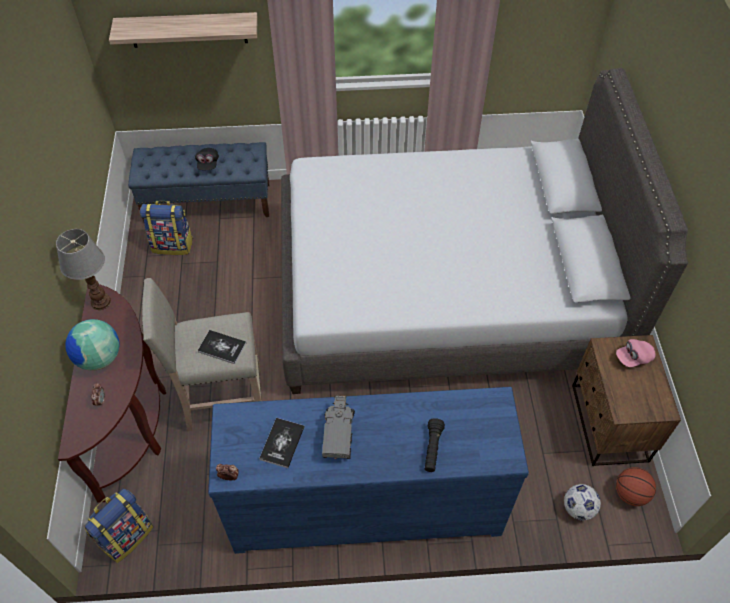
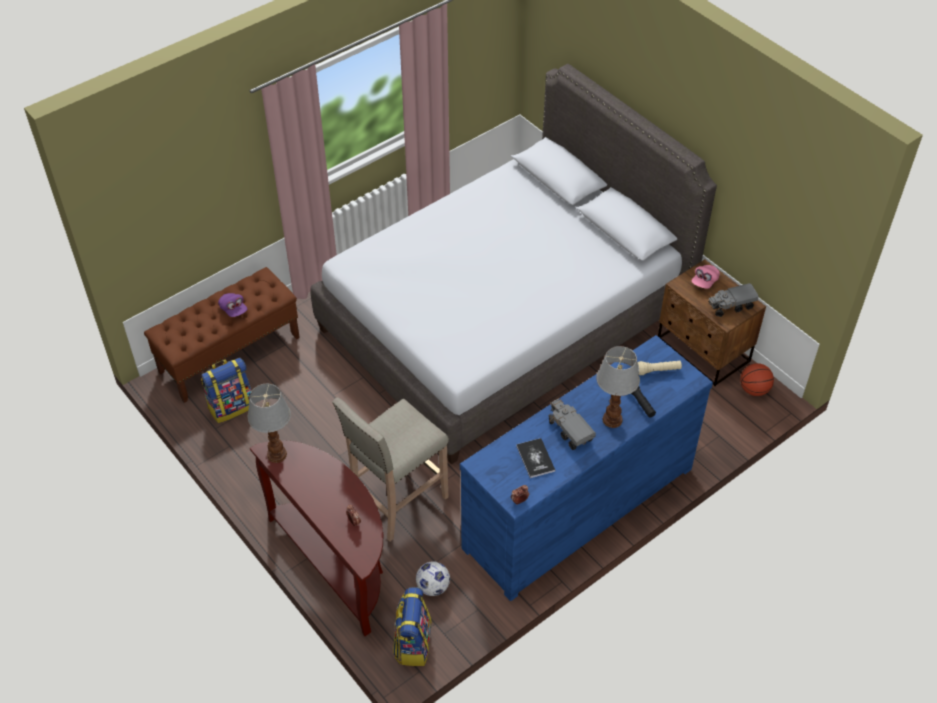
camera: 35 degrees left, 5 degrees down
(99, 358) = (320, 494): globe -> none
(188, 30) = (192, 184): shelf -> none
(208, 164) = (233, 309): black cap -> purple cap
(208, 203) = (230, 354): blue bench -> brown bench
(222, 347) = (409, 433): book -> none
(388, 449) = (611, 420): none -> table lamp
(480, 426) = (658, 371): none -> beige flashlight
(578, 508) = (727, 420): football -> football (433, 587)
(640, 398) = (730, 306): none -> toy truck

